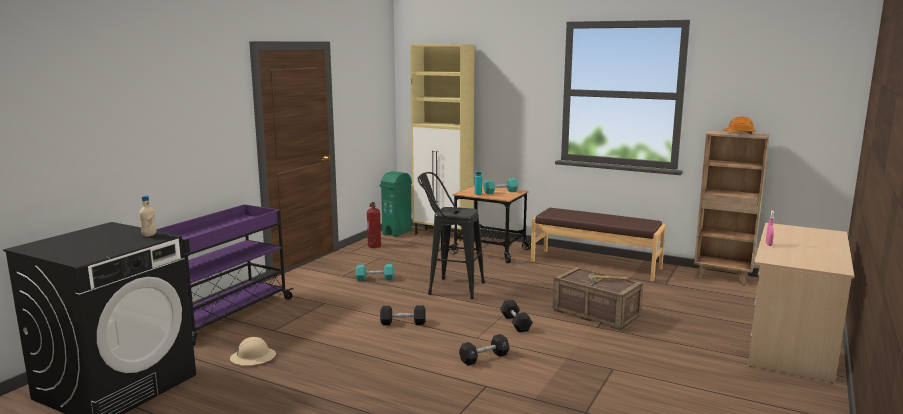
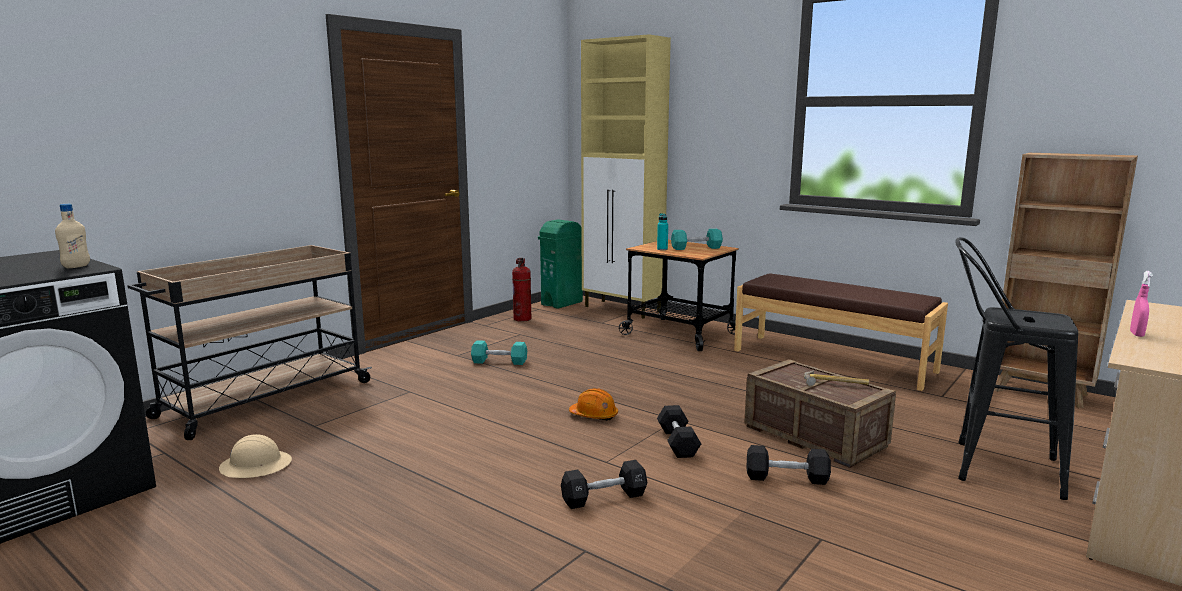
camera: 10 degrees right, 0 degrees up
(224, 316) = (263, 400): purple cart -> beige cart
(403, 323) = (504, 429): black dumbbell -> black dumbbell (786, 478)
(450, 288) = (600, 381): black stool -> black stool (992, 466)
(739, 133) = (1082, 154): orange hard hat -> orange hard hat (594, 415)

